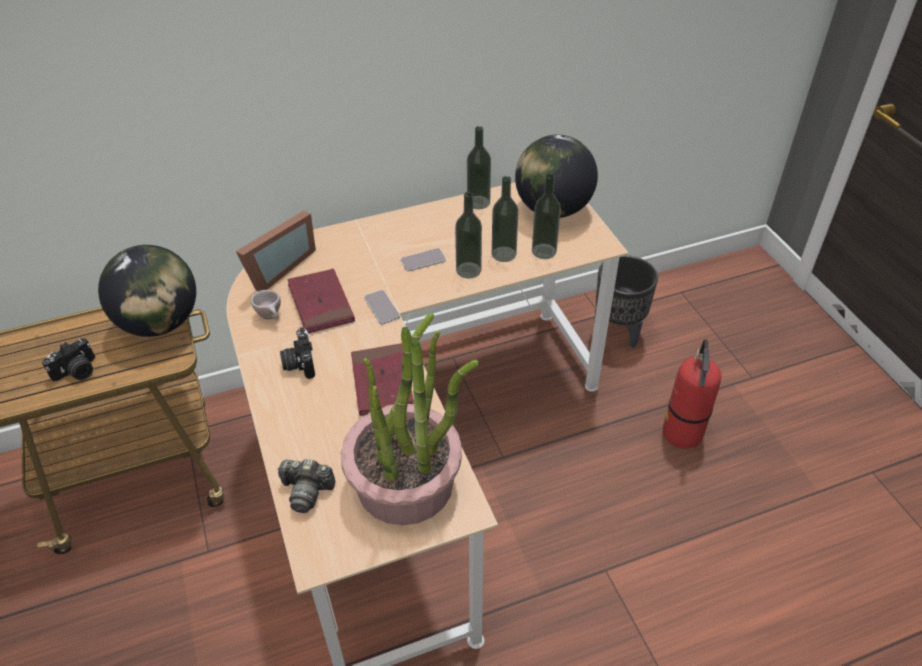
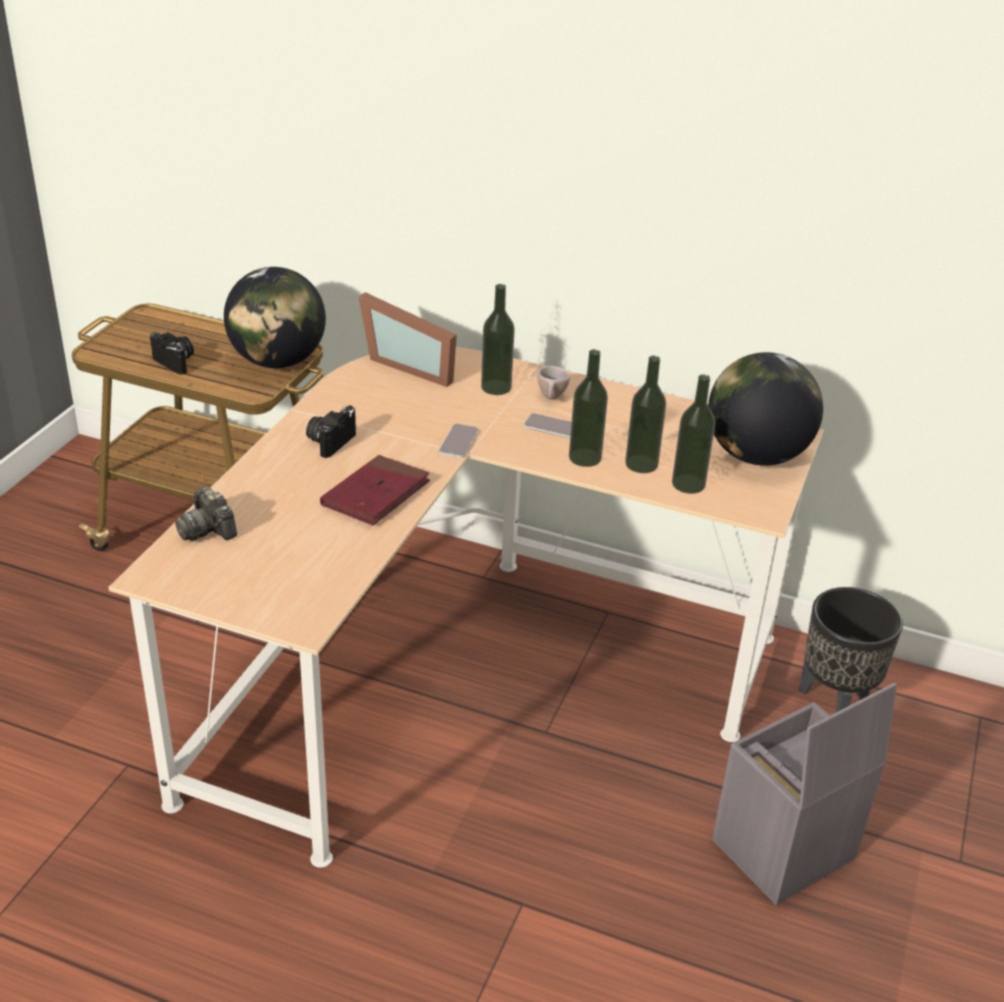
camera: 40 degrees right, 10 degrees down
(77, 372) = (176, 362): camera -> camera turned 135 degrees counterclockwise
(271, 317) = (356, 397): beige cup -> beige cup (552, 398)
(277, 268) = (412, 365): picture frame -> picture frame turned 45 degrees clockwise
(321, 304) = (411, 410): red book -> none
(406, 483) = (288, 574): potted plant -> none
(478, 202) = (682, 410): bottle -> bottle (496, 387)
(682, 434) = (783, 852): fire extinguisher -> grey storage box

